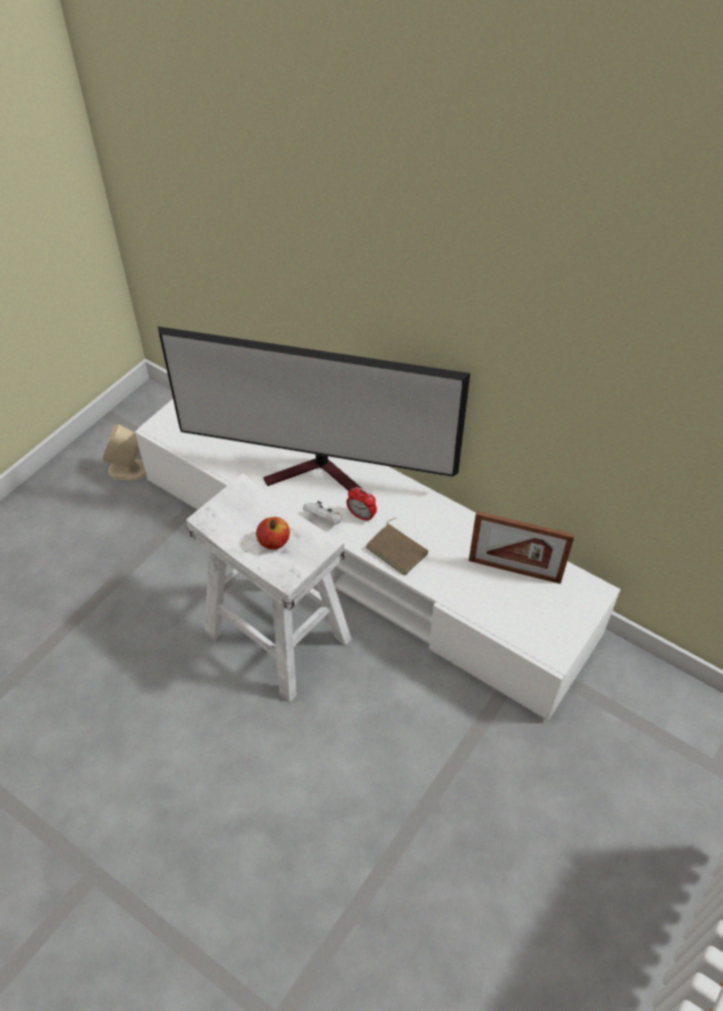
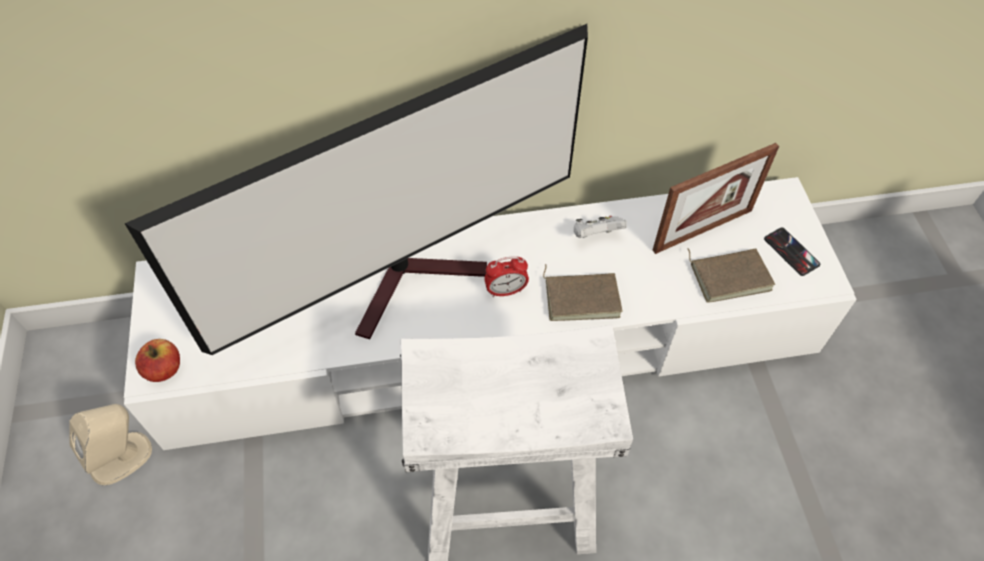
camera: 45 degrees left, 5 degrees up
(274, 542) = (536, 390): apple -> apple (164, 369)
(324, 520) = (474, 326): white game controller -> white game controller (596, 235)
(498, 605) = (730, 275): none -> brown book
(554, 623) = (791, 252): none -> phone

